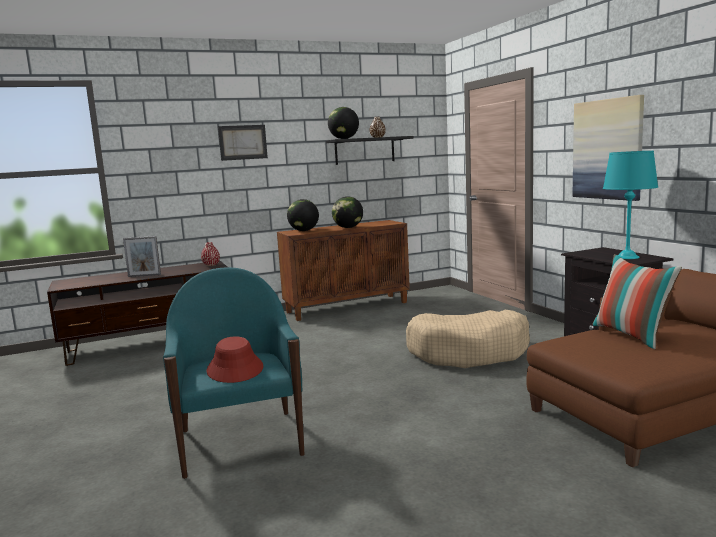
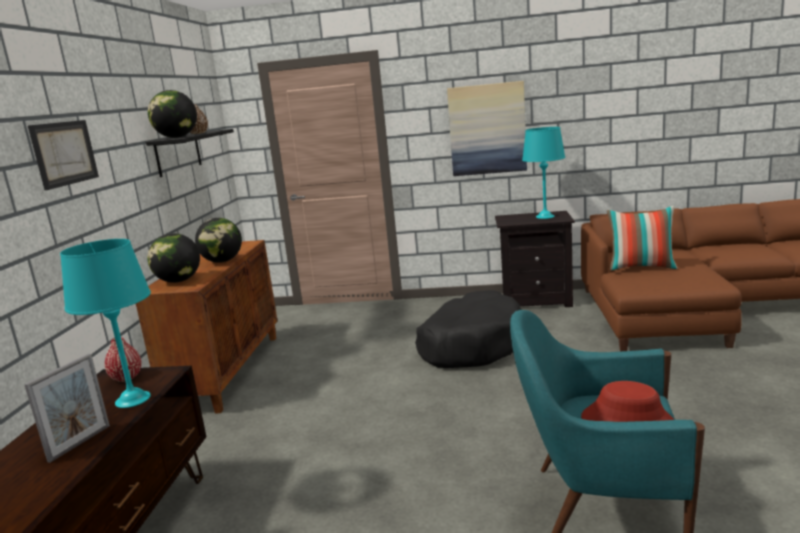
camera: 60 degrees left, 5 degrees up
(187, 271) = (133, 399): none -> turquoise table lamp
(468, 352) = (471, 344): beige dog bed -> black dog bed

